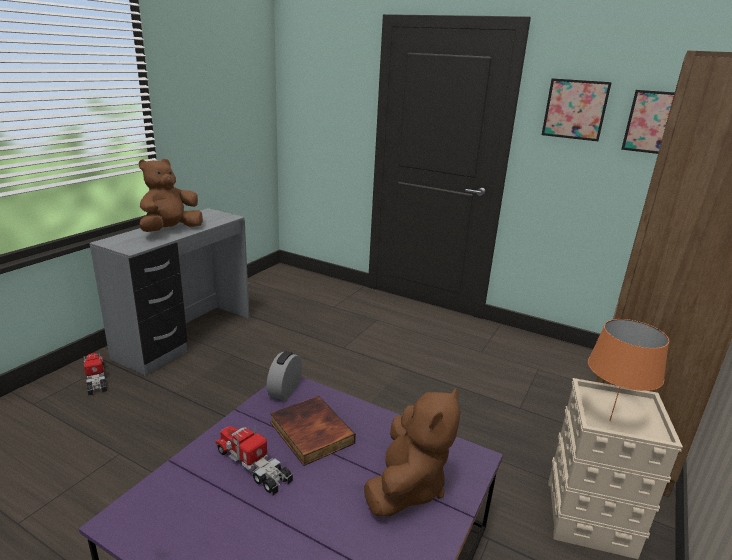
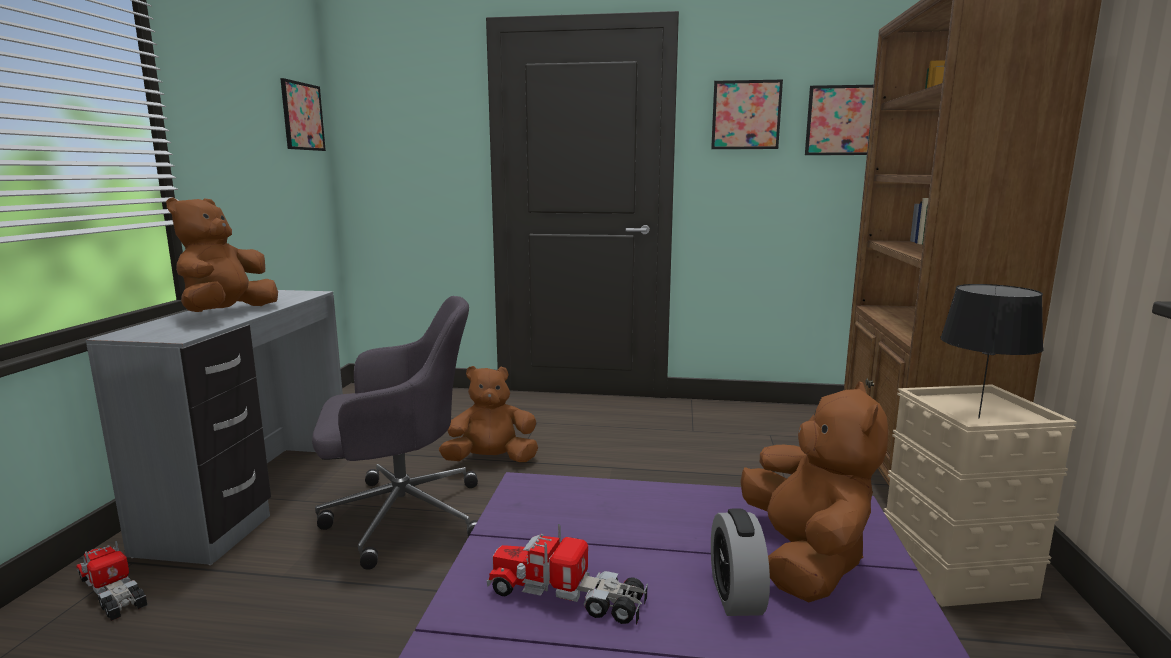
camera: 20 degrees left, 10 degrees down
(254, 84) = (302, 116): none -> picture
(254, 370) = (401, 516): none -> grey office chair
(285, 391) = (528, 495): alarm clock -> alarm clock (736, 596)
(310, 433) = (613, 534): book -> none
(329, 343) = (491, 460): none -> brown plush toy
(610, 421) = (980, 418): orange table lamp -> black table lamp

